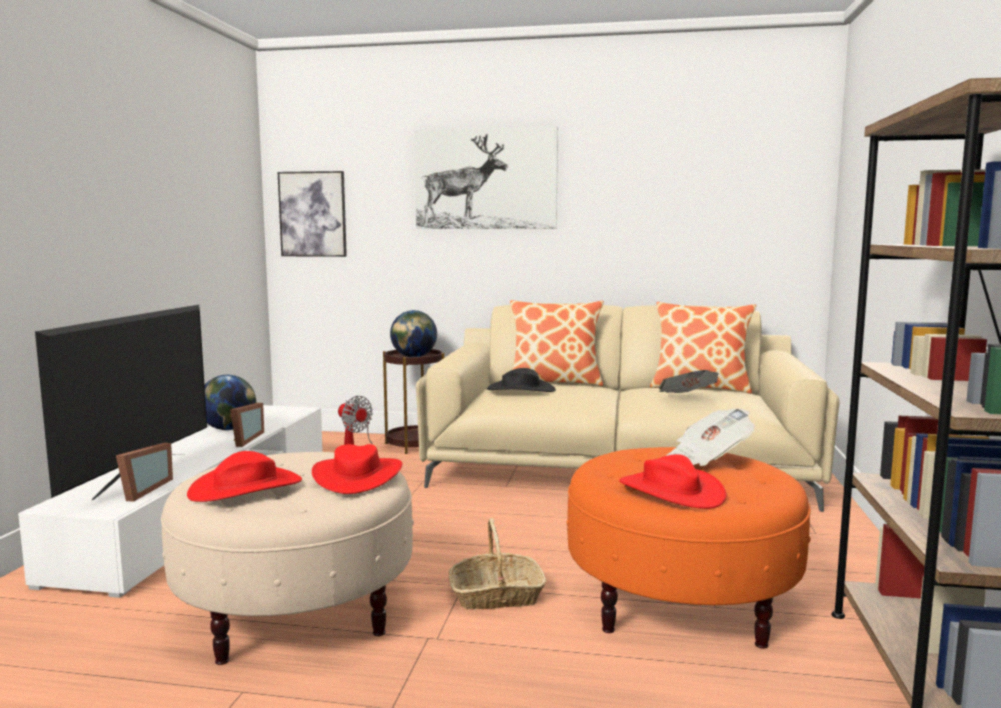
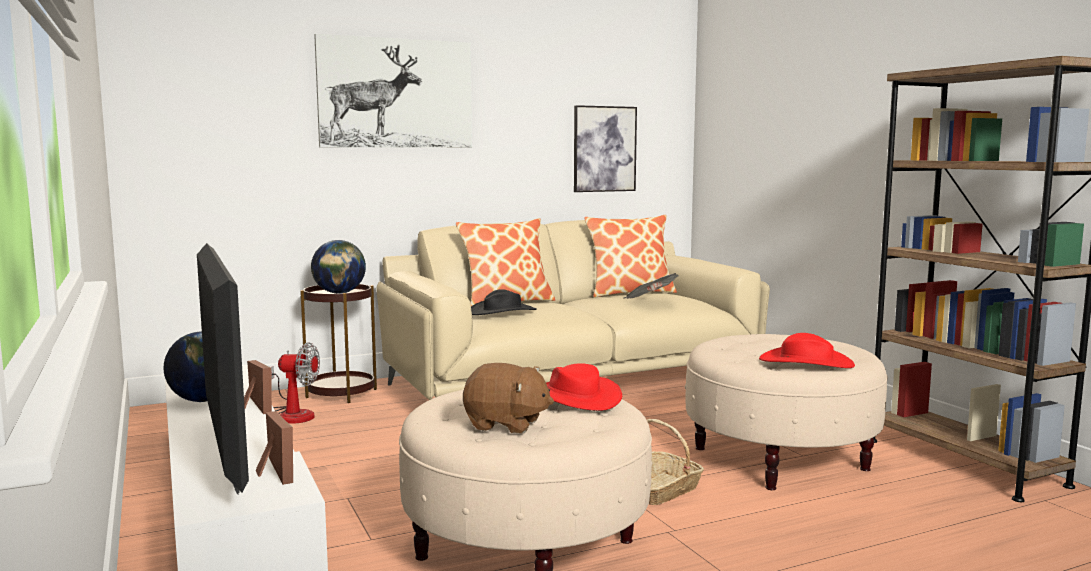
camera: 35 degrees left, 0 degrees up
(246, 487) = (506, 424): red hat -> brown plush toy
(313, 214) = (180, 128): picture -> picture (604, 149)
(681, 602) = (780, 458): orange ottoman -> beige ottoman
(707, 459) = (771, 339): newspaper -> none

